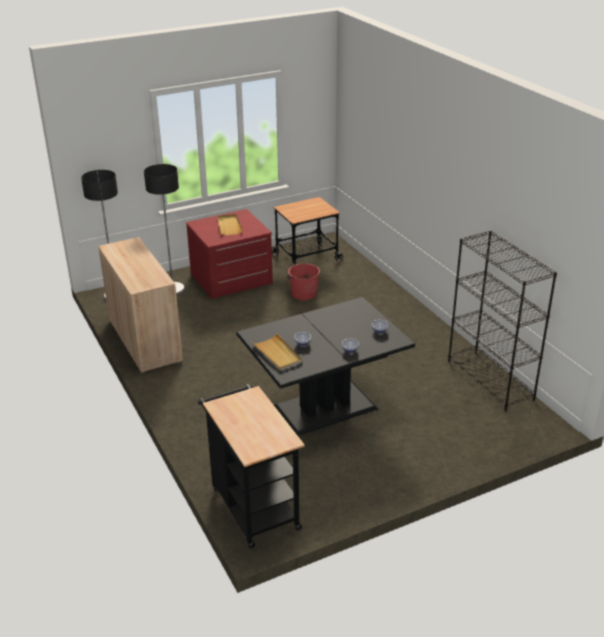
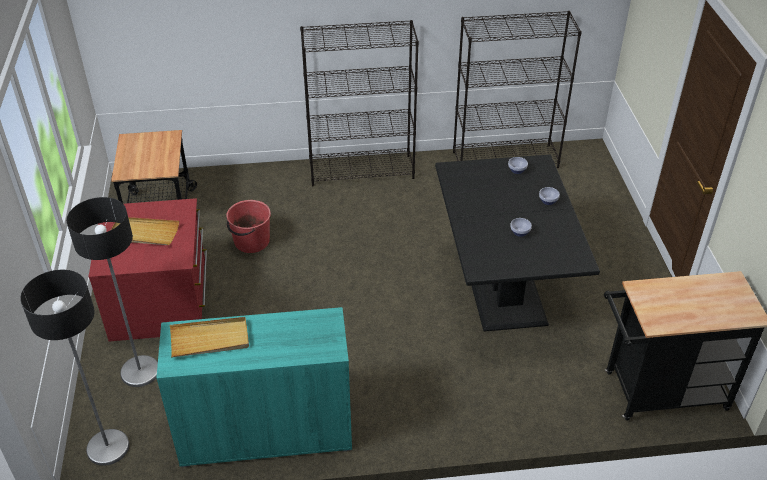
camera: 70 degrees left, 10 degrees up
(145, 340) = (266, 431): beige cabinet -> turquoise cabinet
(277, 354) = (534, 258): beige tray -> beige tray (210, 339)
(415, 316) = (362, 170): none -> black bookcase

